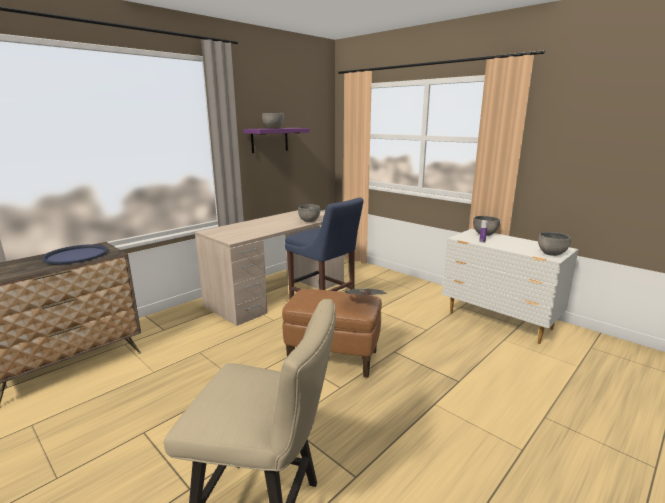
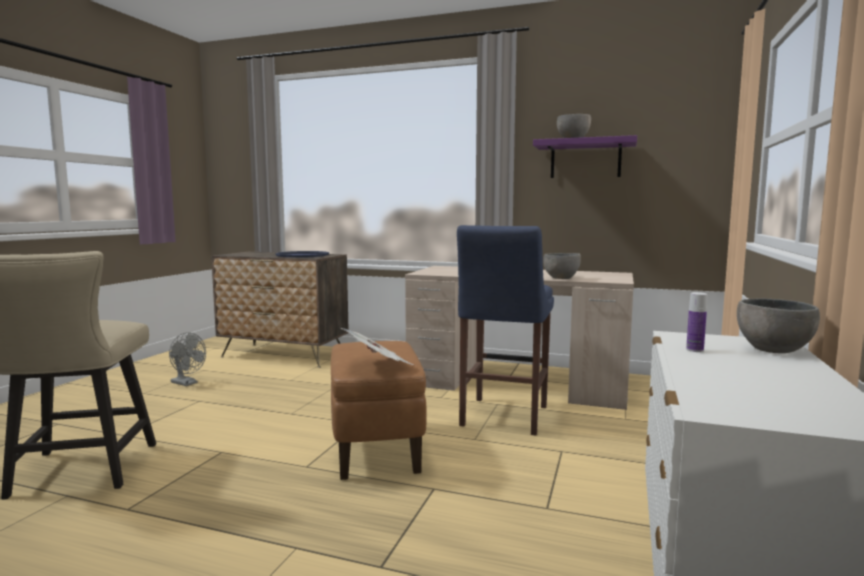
camera: 65 degrees right, 10 degrees down
(68, 439) = (187, 383): none -> grey fan
(551, 254) = (749, 409): grey bowl -> none

